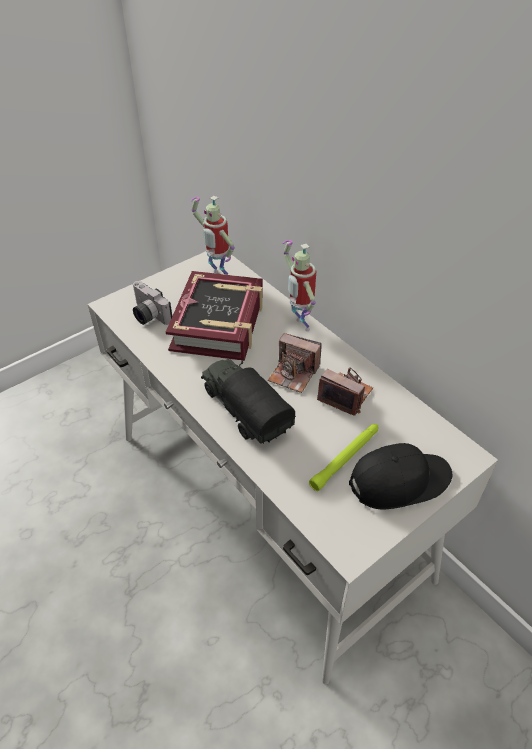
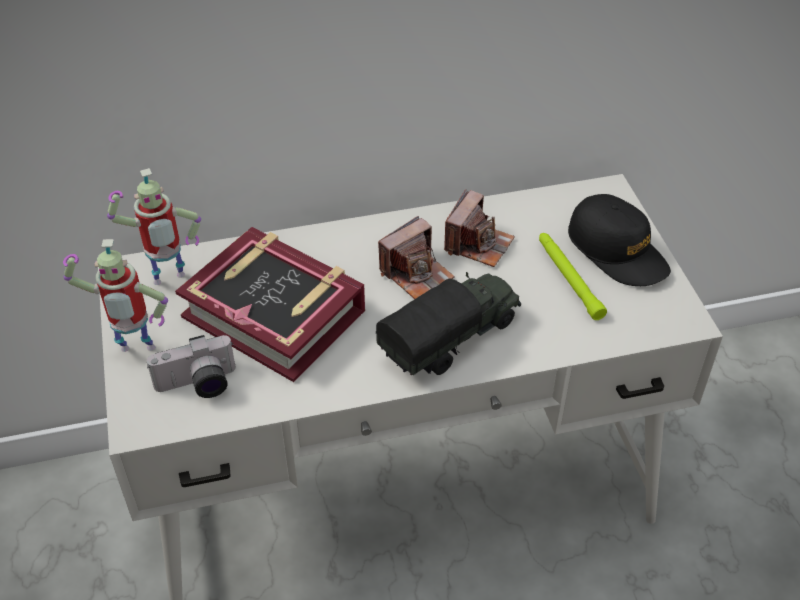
camera: 65 degrees left, 0 degrees up
(244, 411) = (451, 339): toy truck -> toy truck turned 150 degrees clockwise
(299, 325) = (334, 238): toy robot -> toy robot (136, 352)
(345, 395) = (478, 244): camera -> camera turned 150 degrees clockwise
(399, 481) = (617, 251): black cap -> black cap turned 135 degrees clockwise

